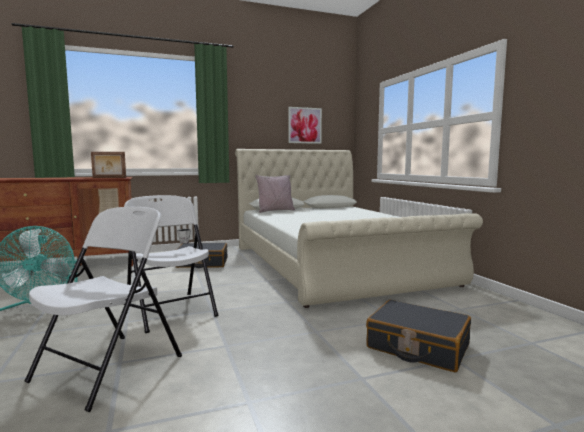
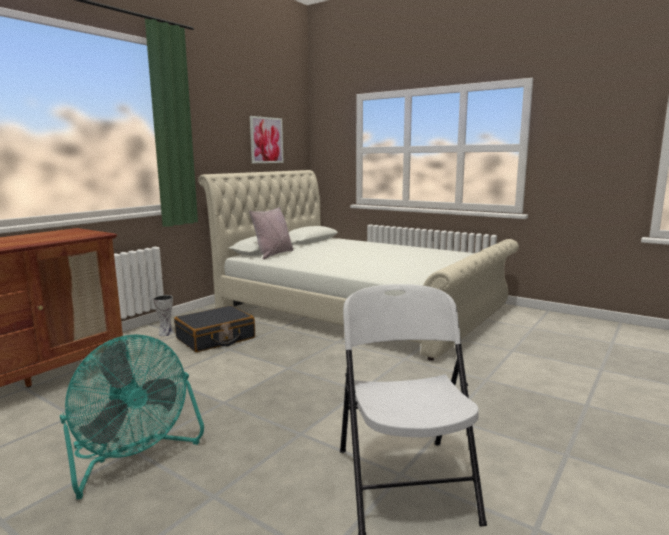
camera: 35 degrees left, 5 degrees up
(109, 177) = (79, 236): picture frame -> none
(171, 311) = (320, 405): white chair -> none
(417, 347) = (567, 368): black suitcase -> none

